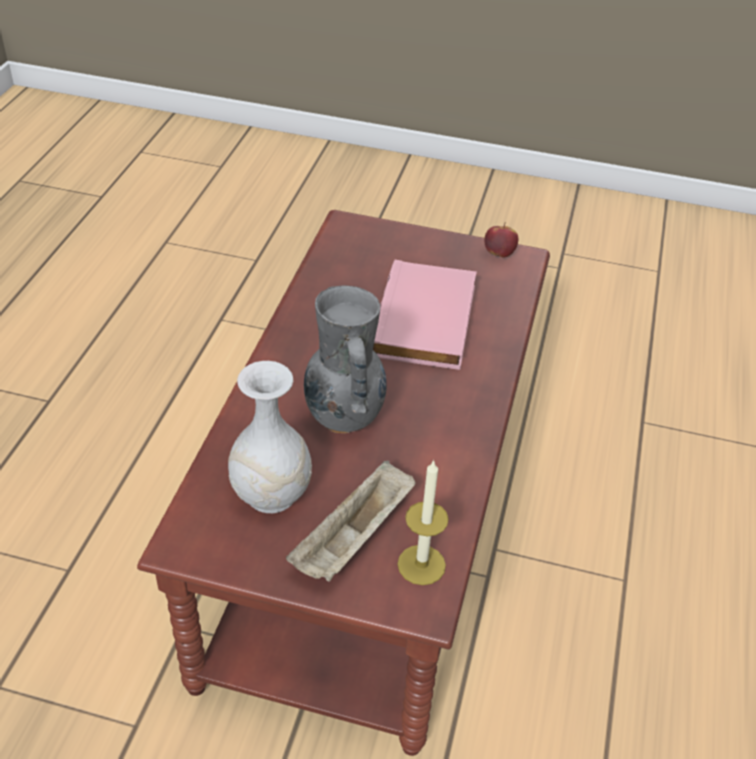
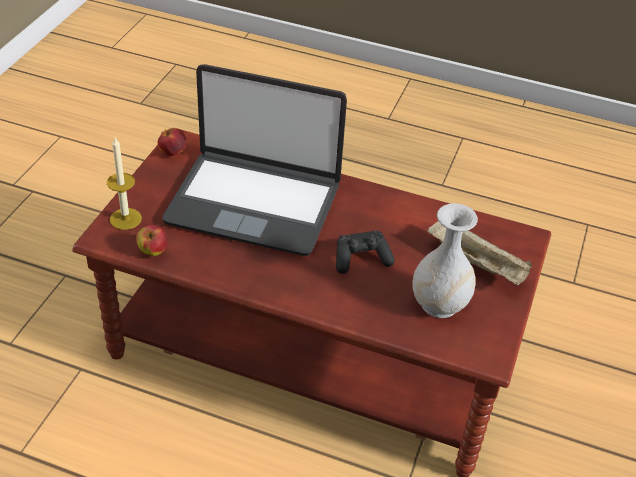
camera: 85 degrees left, 0 degrees up
(330, 257) = (153, 251): none -> apple
(344, 418) = (361, 259): grey vase -> black game controller
(421, 565) = (495, 235): candle -> candle (125, 219)
(427, 322) = (254, 203): pink book -> laptop

